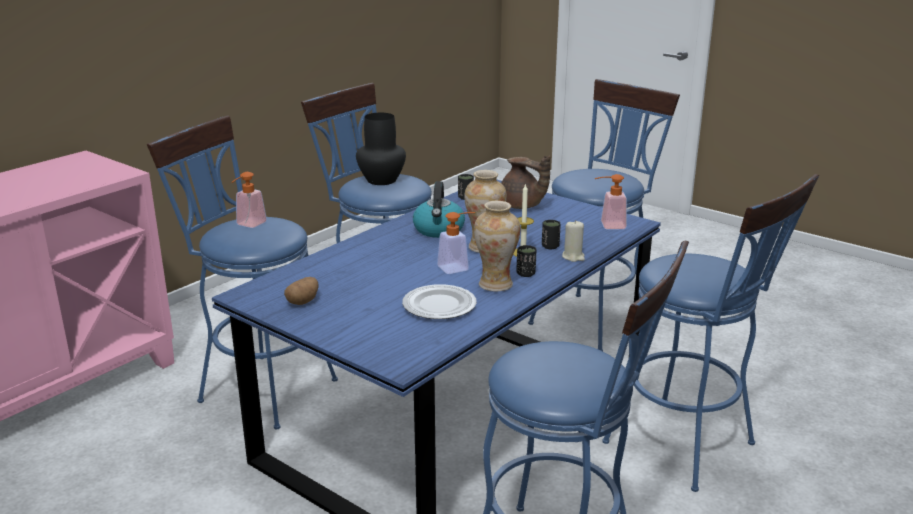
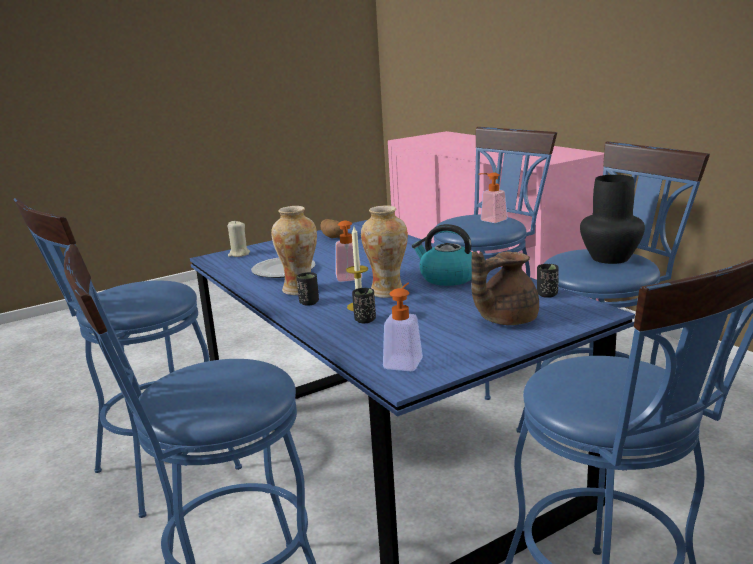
camera: 110 degrees right, 5 degrees down
(573, 257) = (327, 327): beige candle -> beige candle (239, 254)

